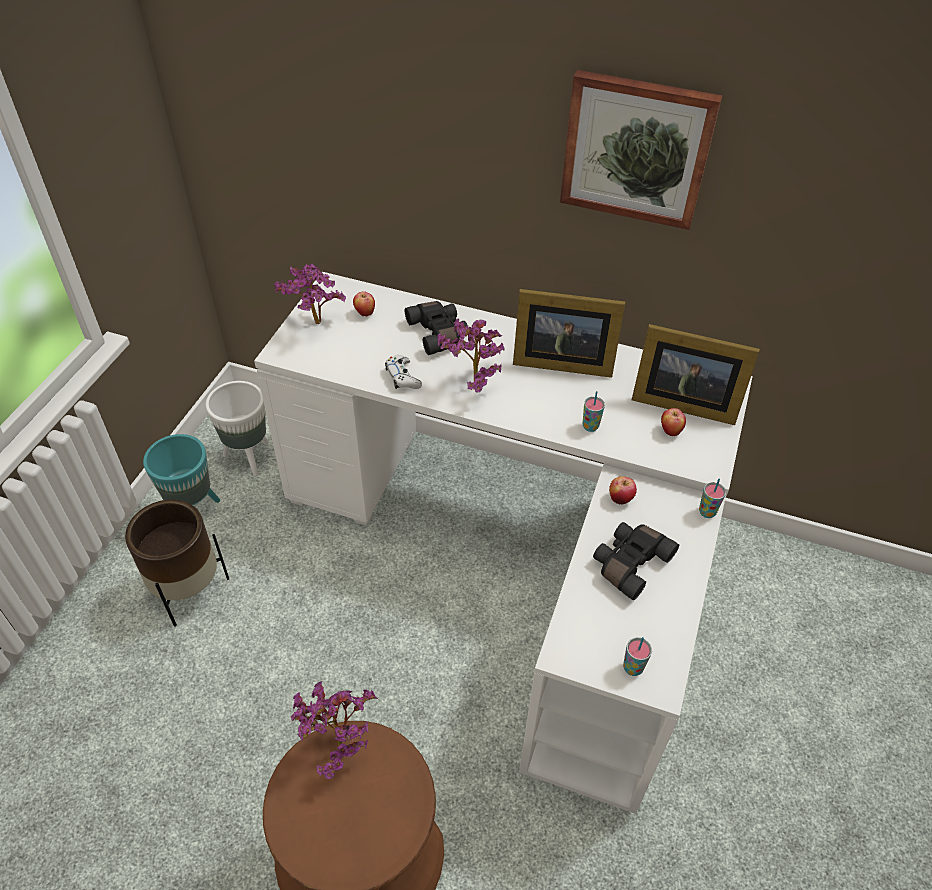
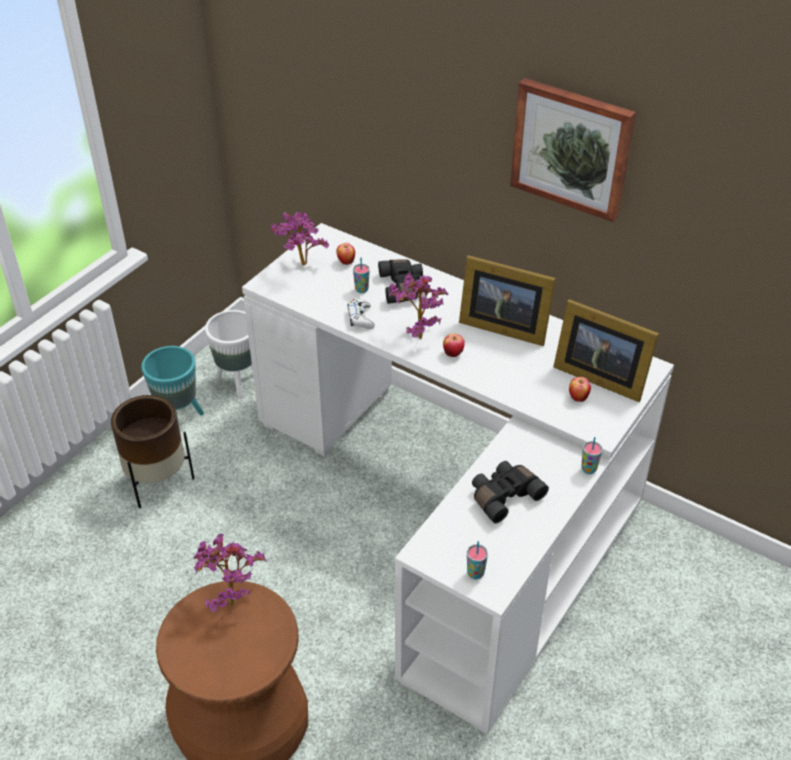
camera: 15 degrees right, 5 degrees down
(590, 426) = (508, 382): cup -> cup (361, 290)
(620, 499) = (516, 445): apple -> apple (453, 353)

